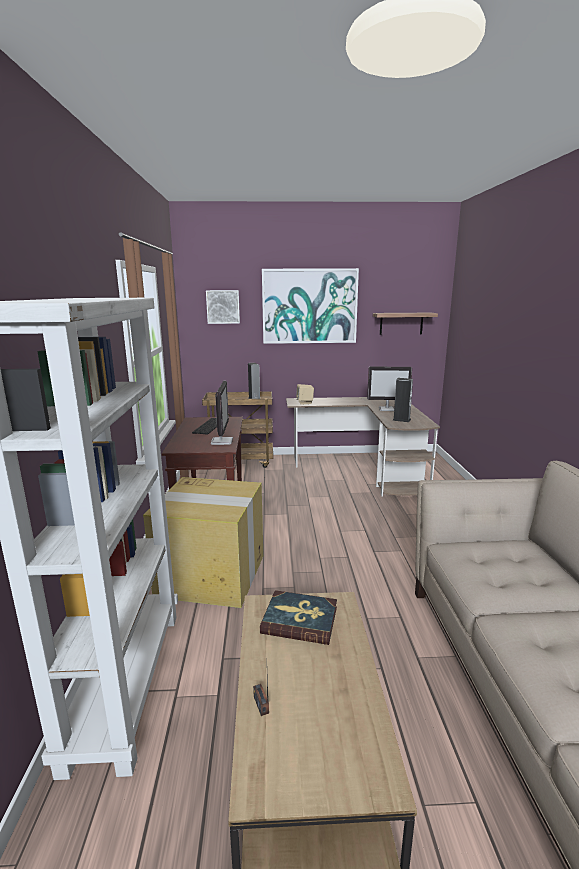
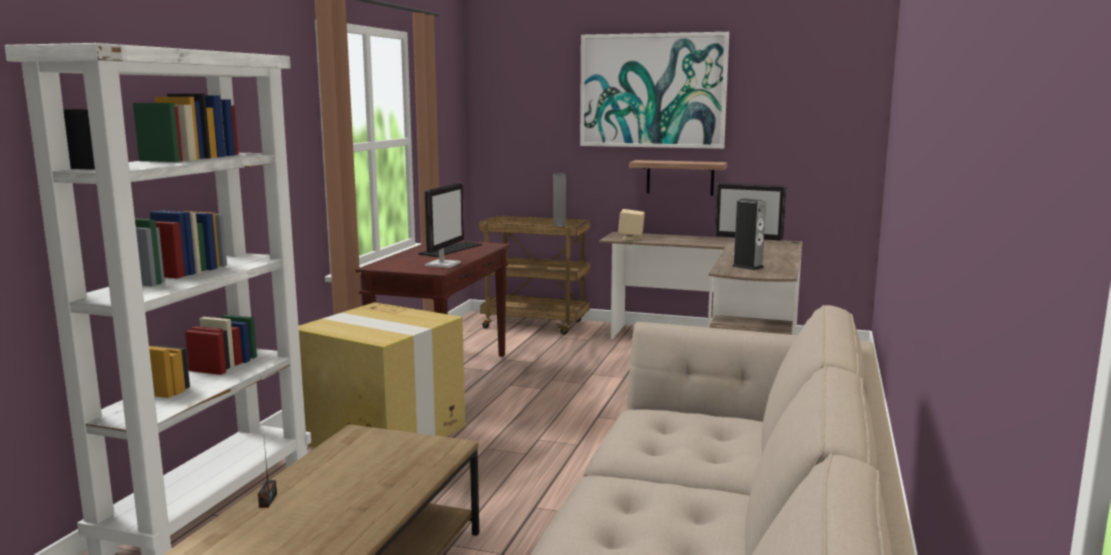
camera: 20 degrees right, 5 degrees down
(223, 307) = (526, 90): picture -> none
(300, 620) = (384, 452): book -> none
(401, 323) = (802, 120): shelf -> shelf (680, 177)

